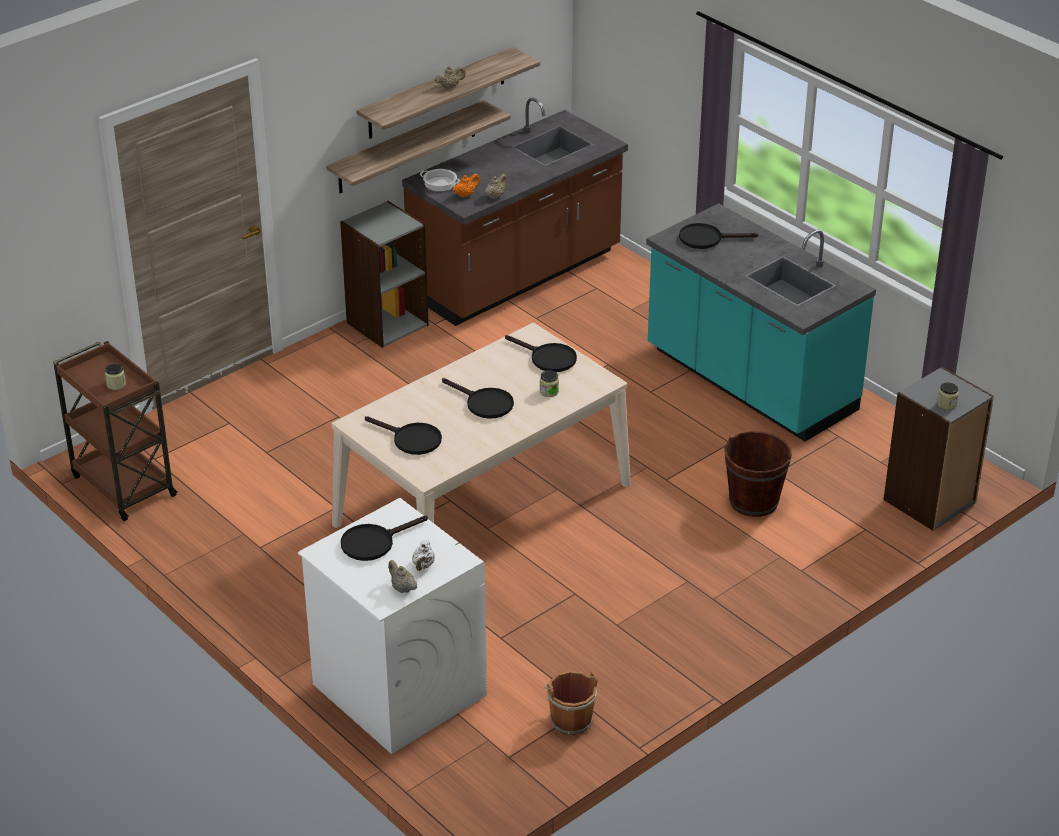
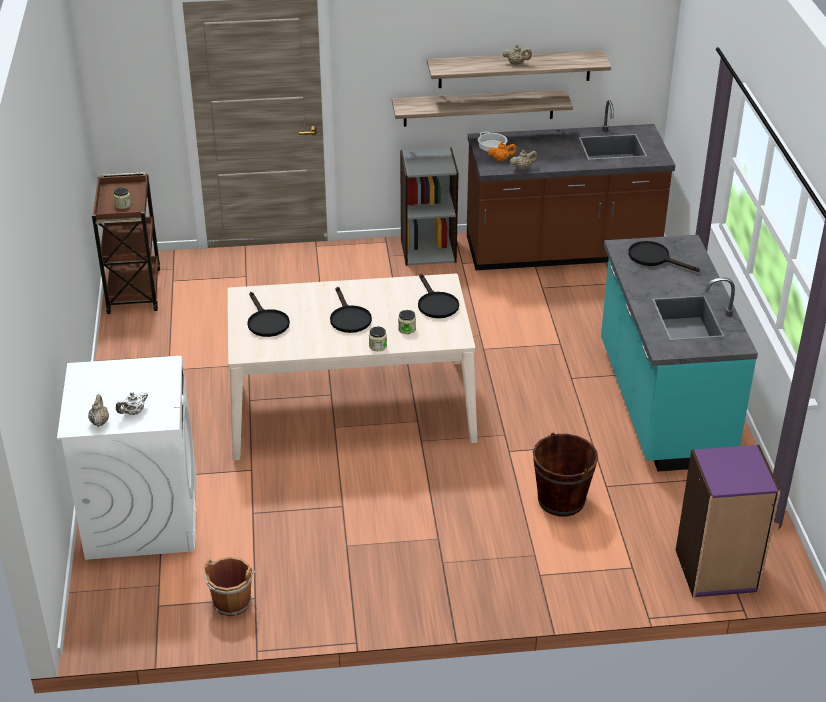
camera: 35 degrees right, 0 degrees up
(374, 542) = (123, 379): black frying pan -> none
(930, 502) = (716, 571): grey bookcase -> purple bookcase
(947, 404) = (726, 478): jar -> jar (378, 346)

